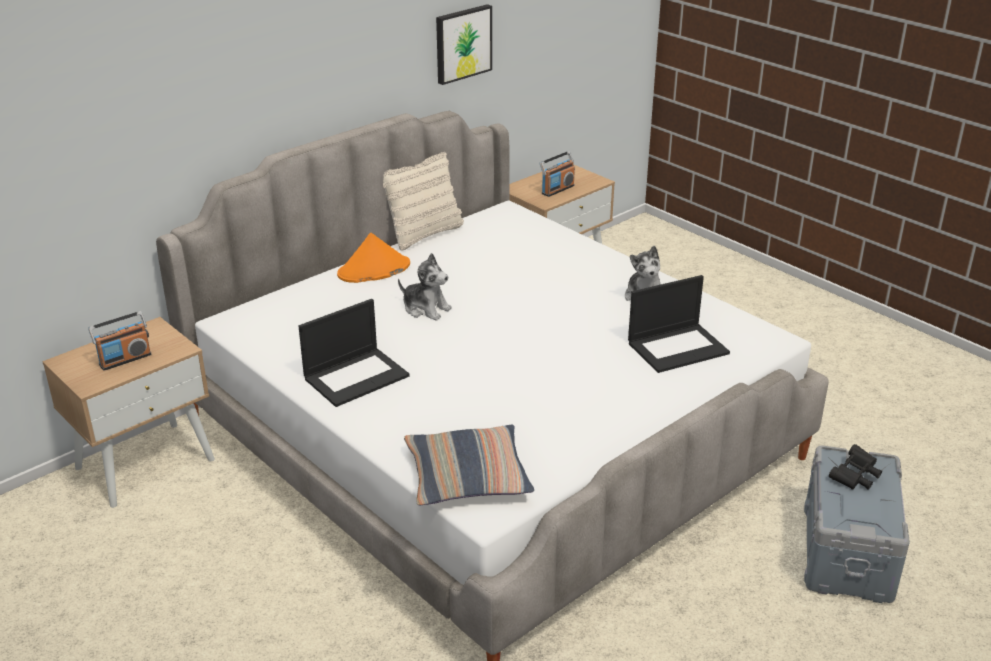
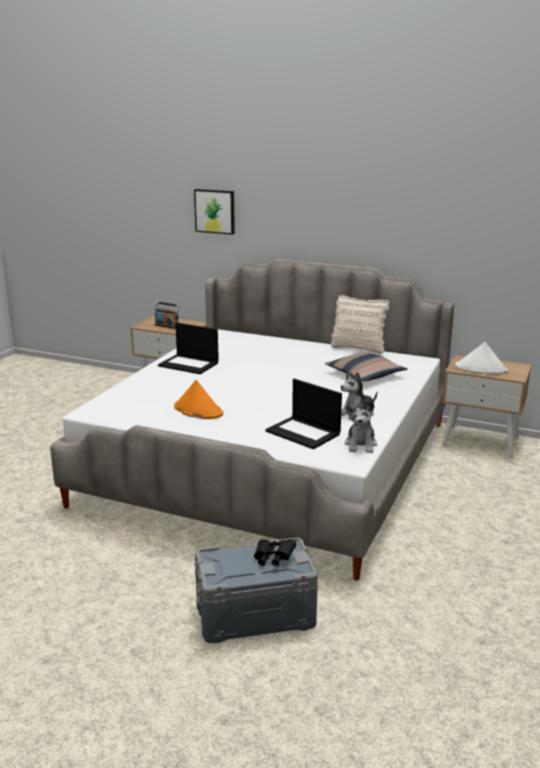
camera: 65 degrees right, 10 degrees down
(373, 270) = (302, 346): orange hat -> orange hat (198, 410)
(426, 309) = (273, 364): plush toy -> plush toy (361, 445)
(462, 43) = (436, 237): picture -> picture (215, 211)
(467, 477) = (116, 403): pillow -> pillow (365, 374)
(557, 189) = (481, 369): radio -> white hat

